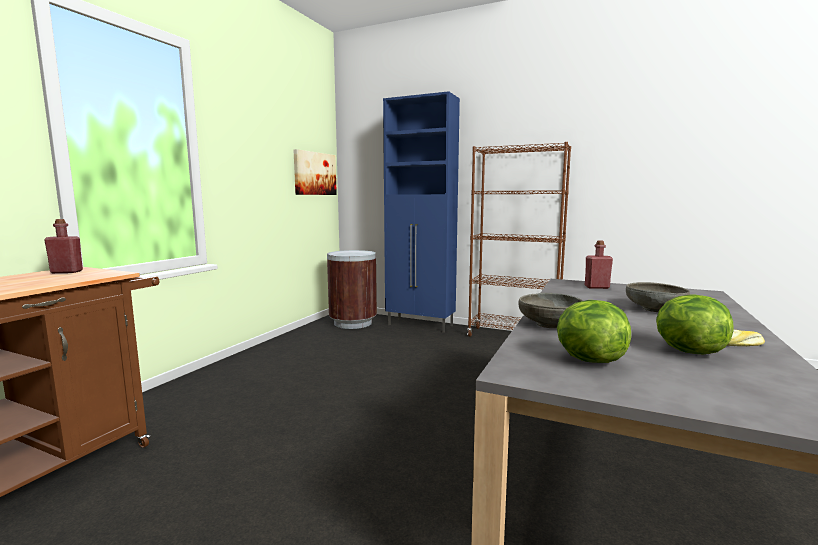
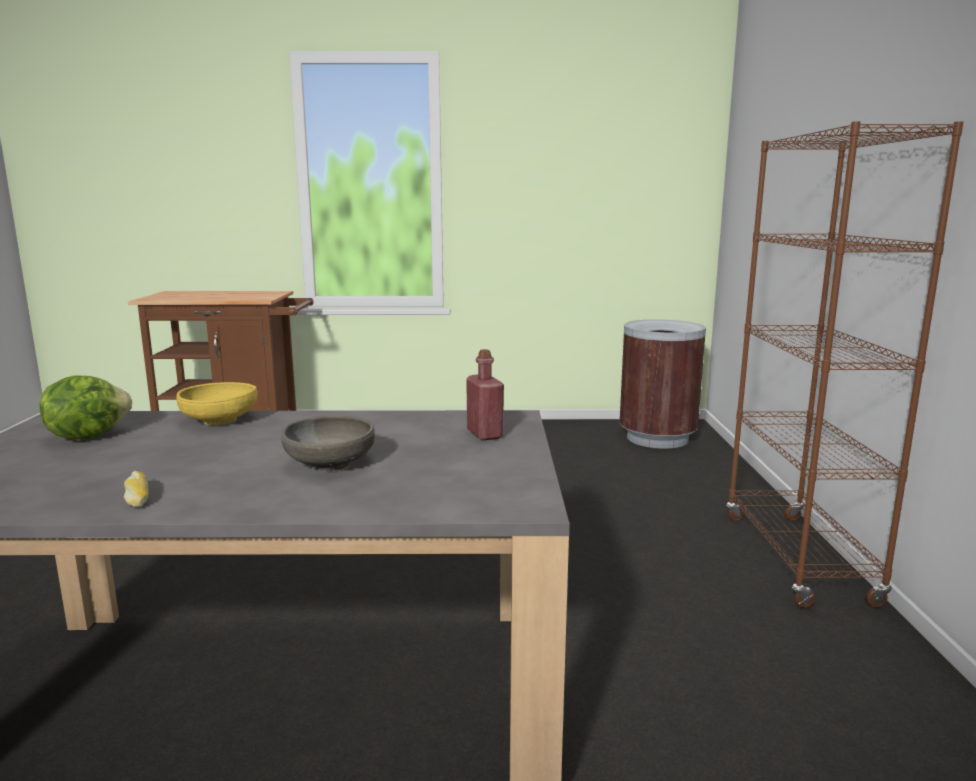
camera: 65 degrees right, 5 degrees up
(66, 272) = (262, 293): red bottle -> none
(314, 173) = (657, 193): picture -> none
(421, 325) = (724, 477): blue cabinet -> none
(550, 324) = (219, 420): grey bowl -> yellow bowl
(687, 351) = (111, 470): lettuce -> none

